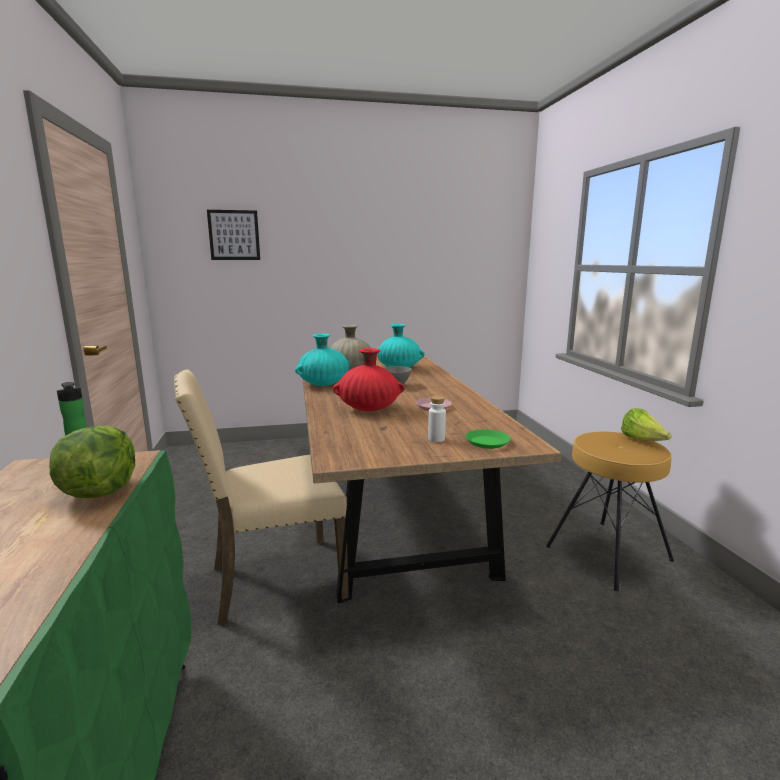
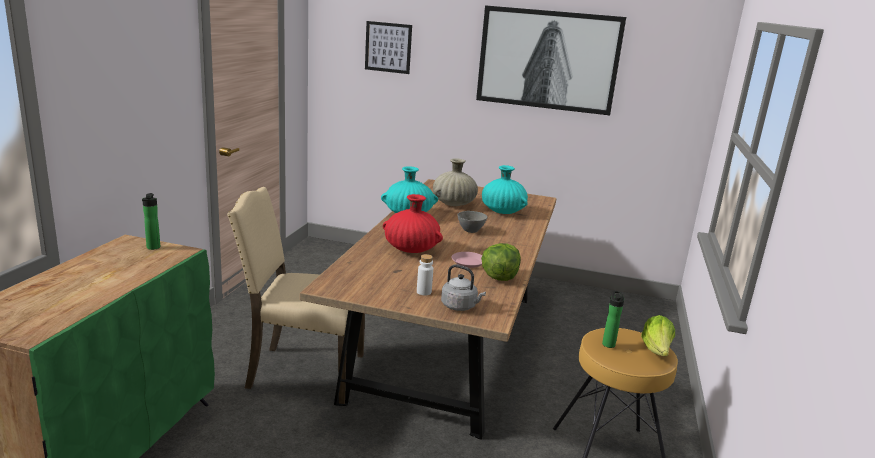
camera: 25 degrees right, 5 degrees up
(99, 491) = (145, 268): lettuce -> lettuce (499, 277)
(391, 233) = (548, 60): none -> picture
(487, 442) = (460, 306): green plate -> grey kettle
(605, 445) = (608, 343): none -> bottle

